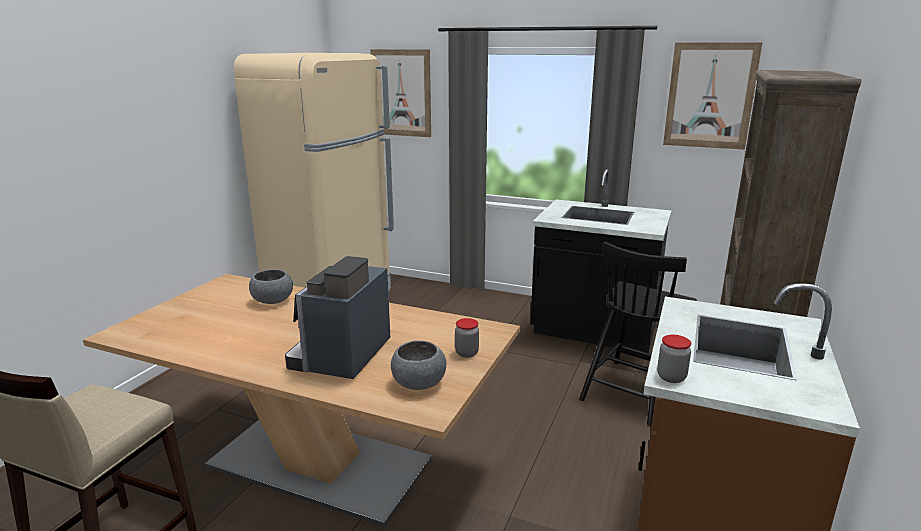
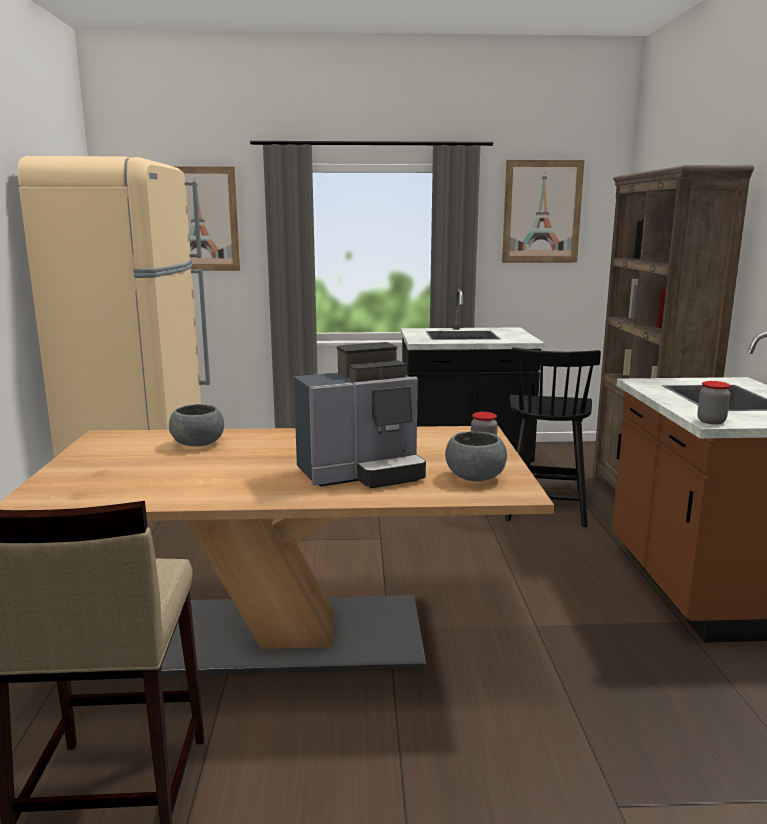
camera: 25 degrees left, 5 degrees down
(342, 357) = (363, 473): coffee machine -> coffee machine turned 105 degrees counterclockwise

